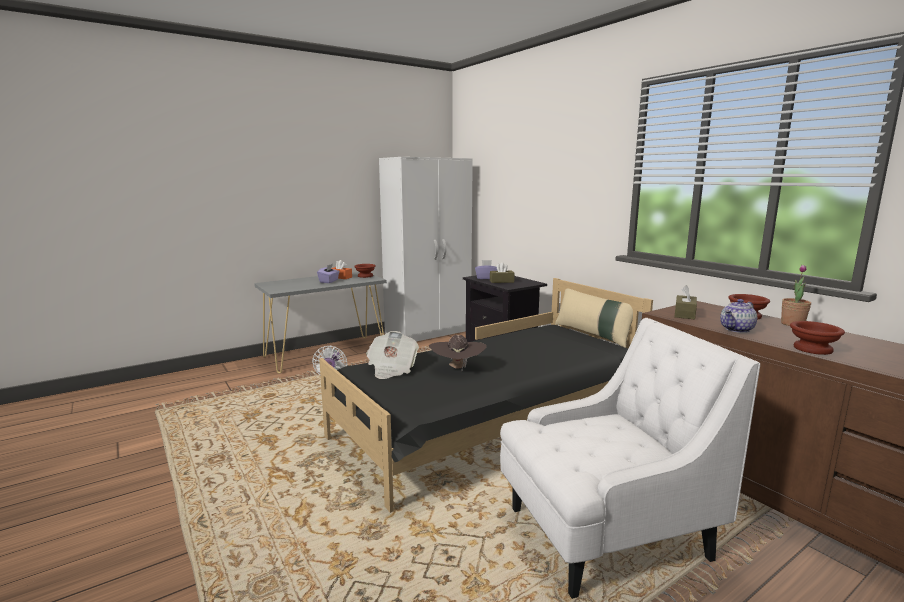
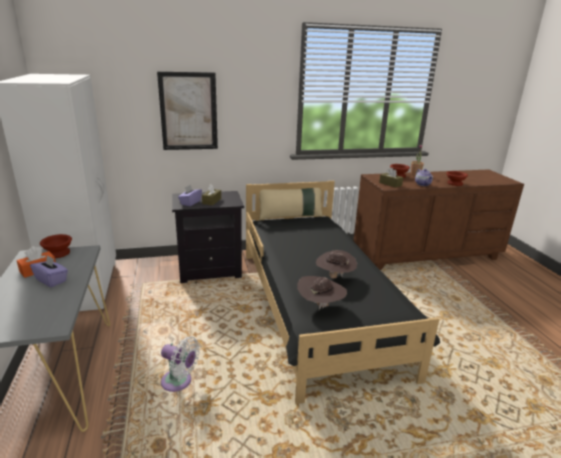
camera: 70 degrees left, 10 degrees up
(391, 368) = (320, 305): newspaper -> brown hat
(532, 193) = (188, 111): none -> picture
(604, 534) = (448, 308): white armchair -> none

